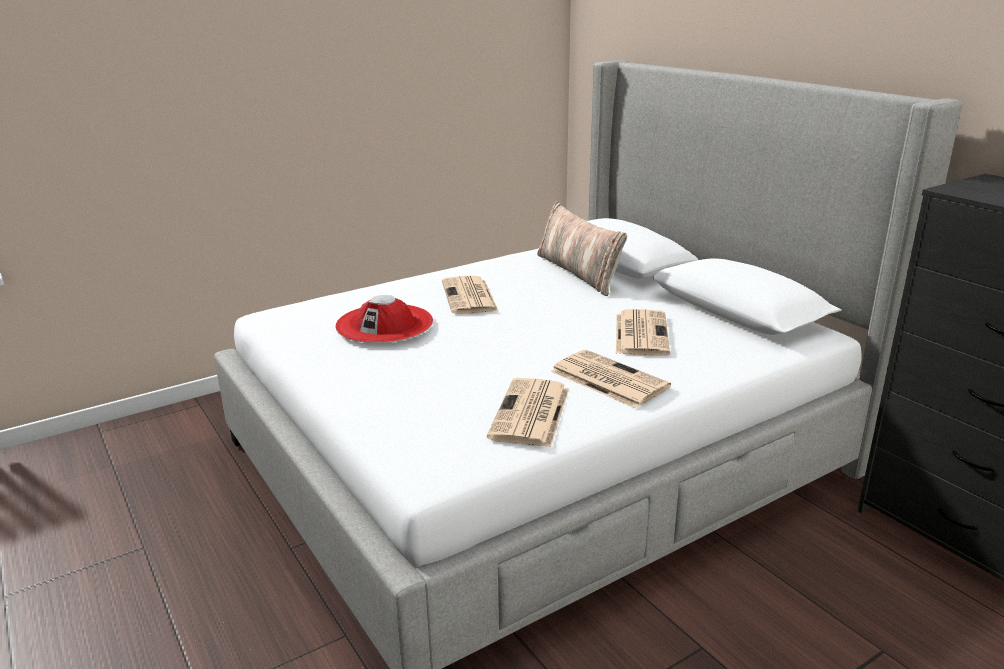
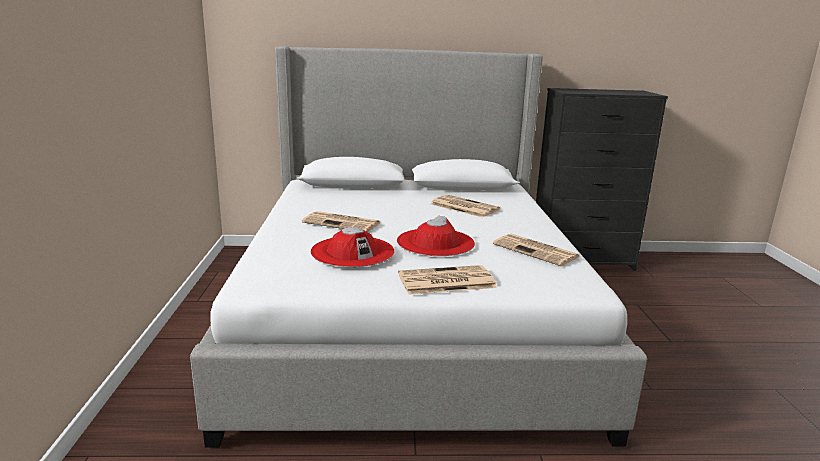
camera: 60 degrees left, 5 degrees down
(472, 352) = (435, 242): none -> red hat
(578, 272) = (351, 194): pillow -> none
(607, 379) = (512, 226): newspaper -> newspaper (445, 281)

